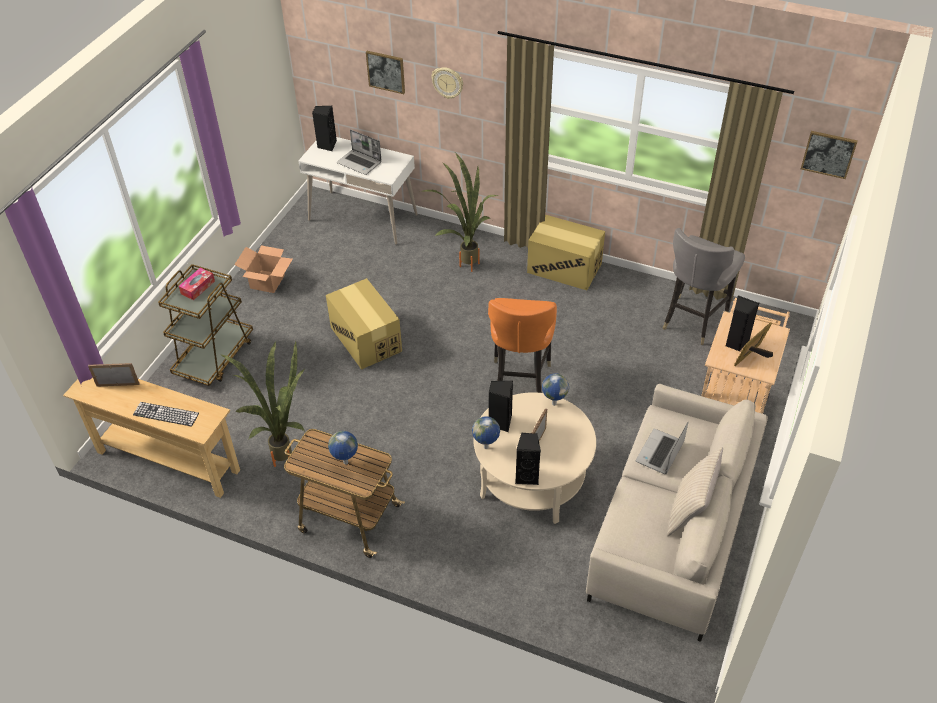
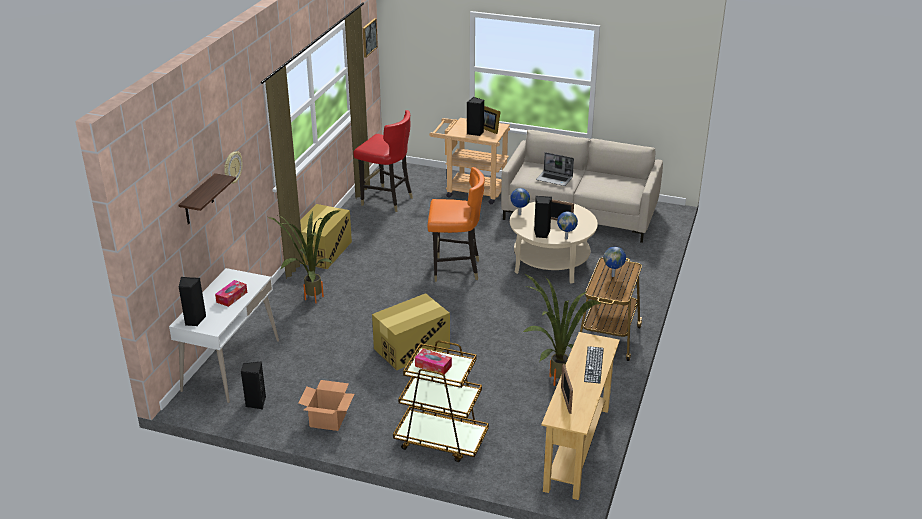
camera: 95 degrees left, 15 degrees down
(360, 163) = (232, 297): laptop -> tissue box
(386, 71) = (198, 200): picture -> shelf
(527, 476) = (587, 223): black speaker -> black speaker (256, 403)
(690, 511) = (597, 172): beige pillow -> none
(693, 320) = (386, 200): grey chair -> red chair

